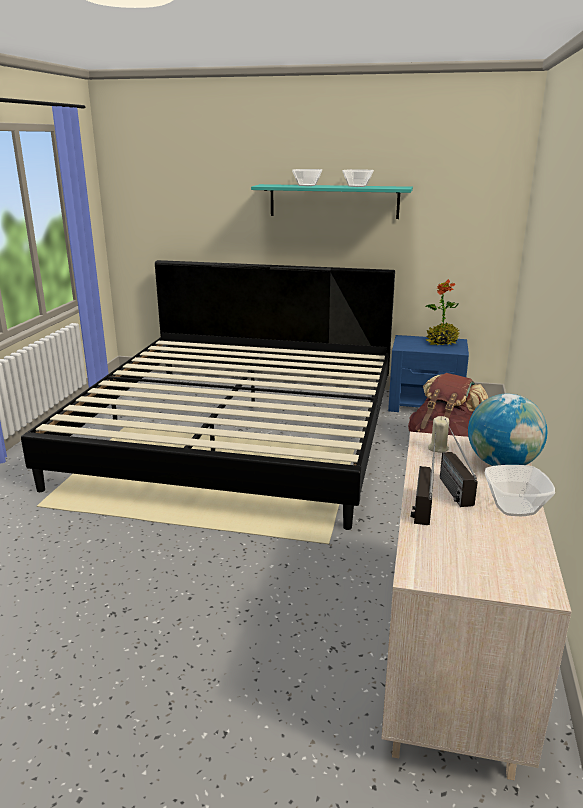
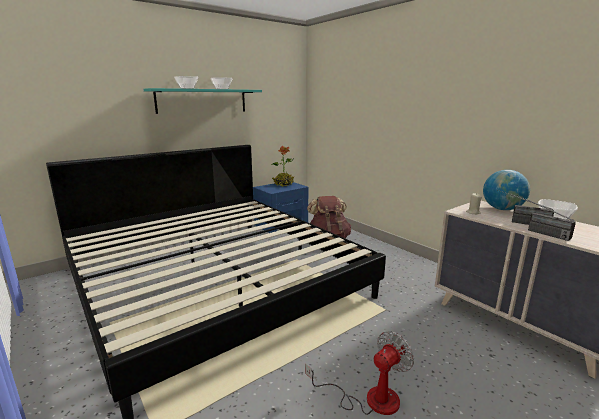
camera: 50 degrees left, 5 degrees down
(162, 583) = (369, 399): none -> fan

